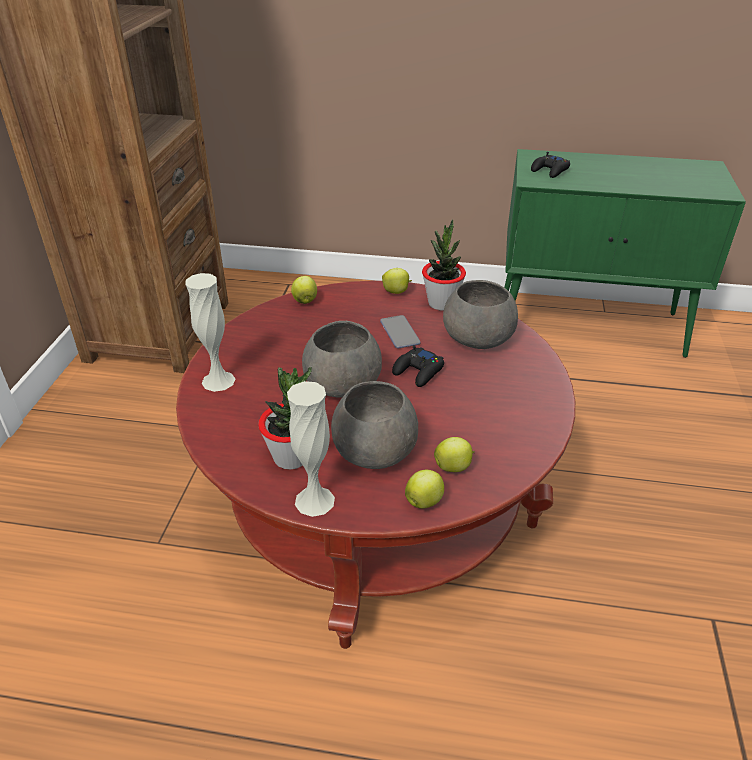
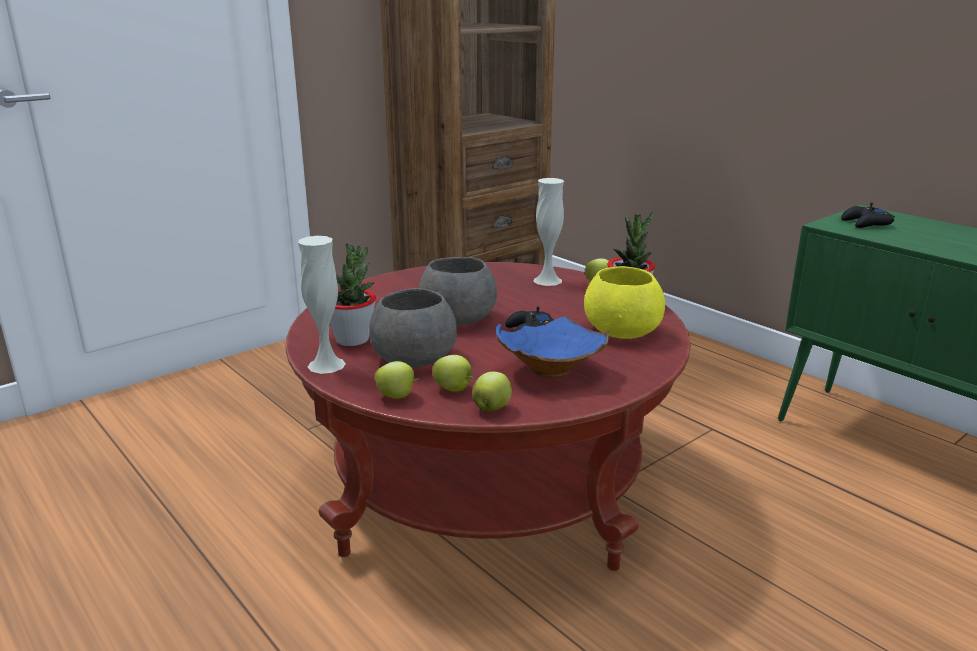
camera: 40 degrees right, 15 degrees down
(218, 381) = (377, 289): white vase -> white vase (547, 280)
(305, 301) = (514, 269): apple -> apple (492, 408)
(399, 332) = (557, 307): phone -> none
(479, 338) = (623, 331): grey bowl -> yellow bowl
(491, 408) = (551, 371): none -> blue bowl

